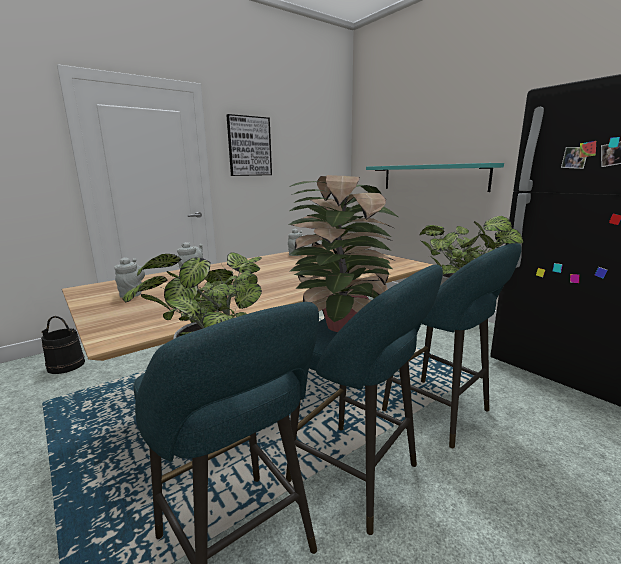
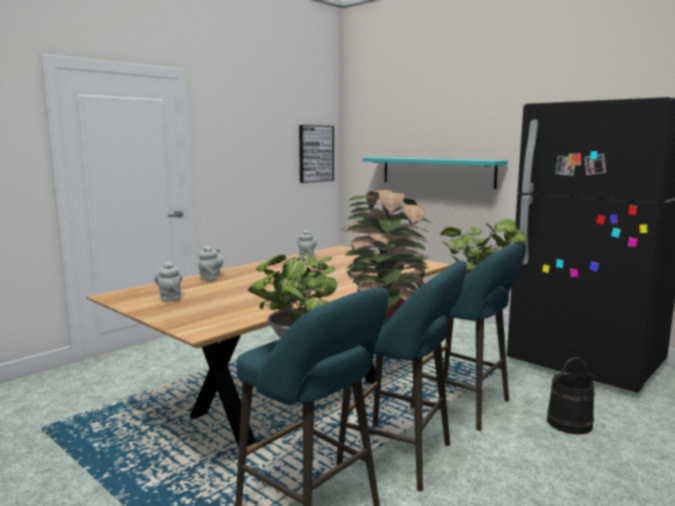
camera: 10 degrees left, 5 degrees down
(66, 365) = (41, 393): black bucket -> black bucket (569, 423)
(249, 146) = (234, 135): picture -> picture (315, 153)

